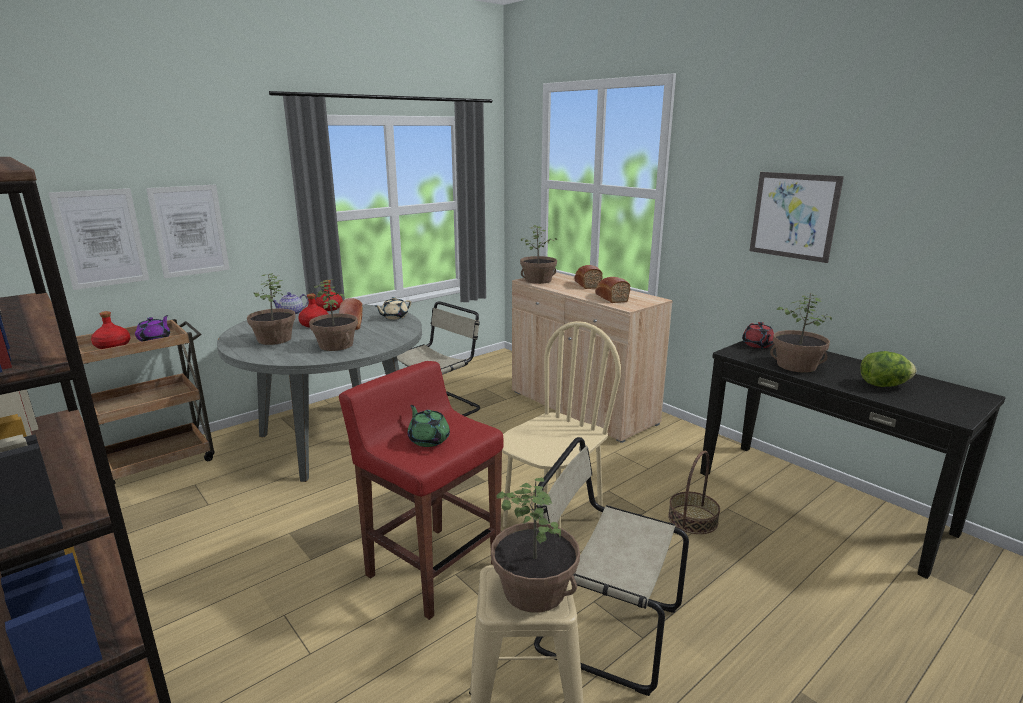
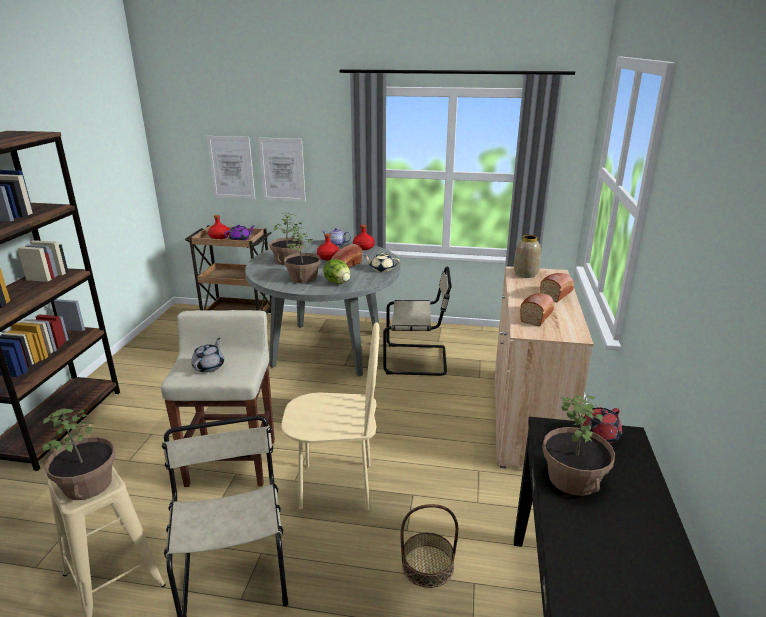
camera: 50 degrees right, 5 degrees up
(428, 439) = (209, 366): green teapot -> grey teapot
(432, 569) = (232, 461): red stool -> beige stool
(538, 280) = (525, 274): potted plant -> vase
(793, 216) = (693, 290): picture -> none
(883, 385) = (608, 562): lettuce -> lettuce (337, 282)

